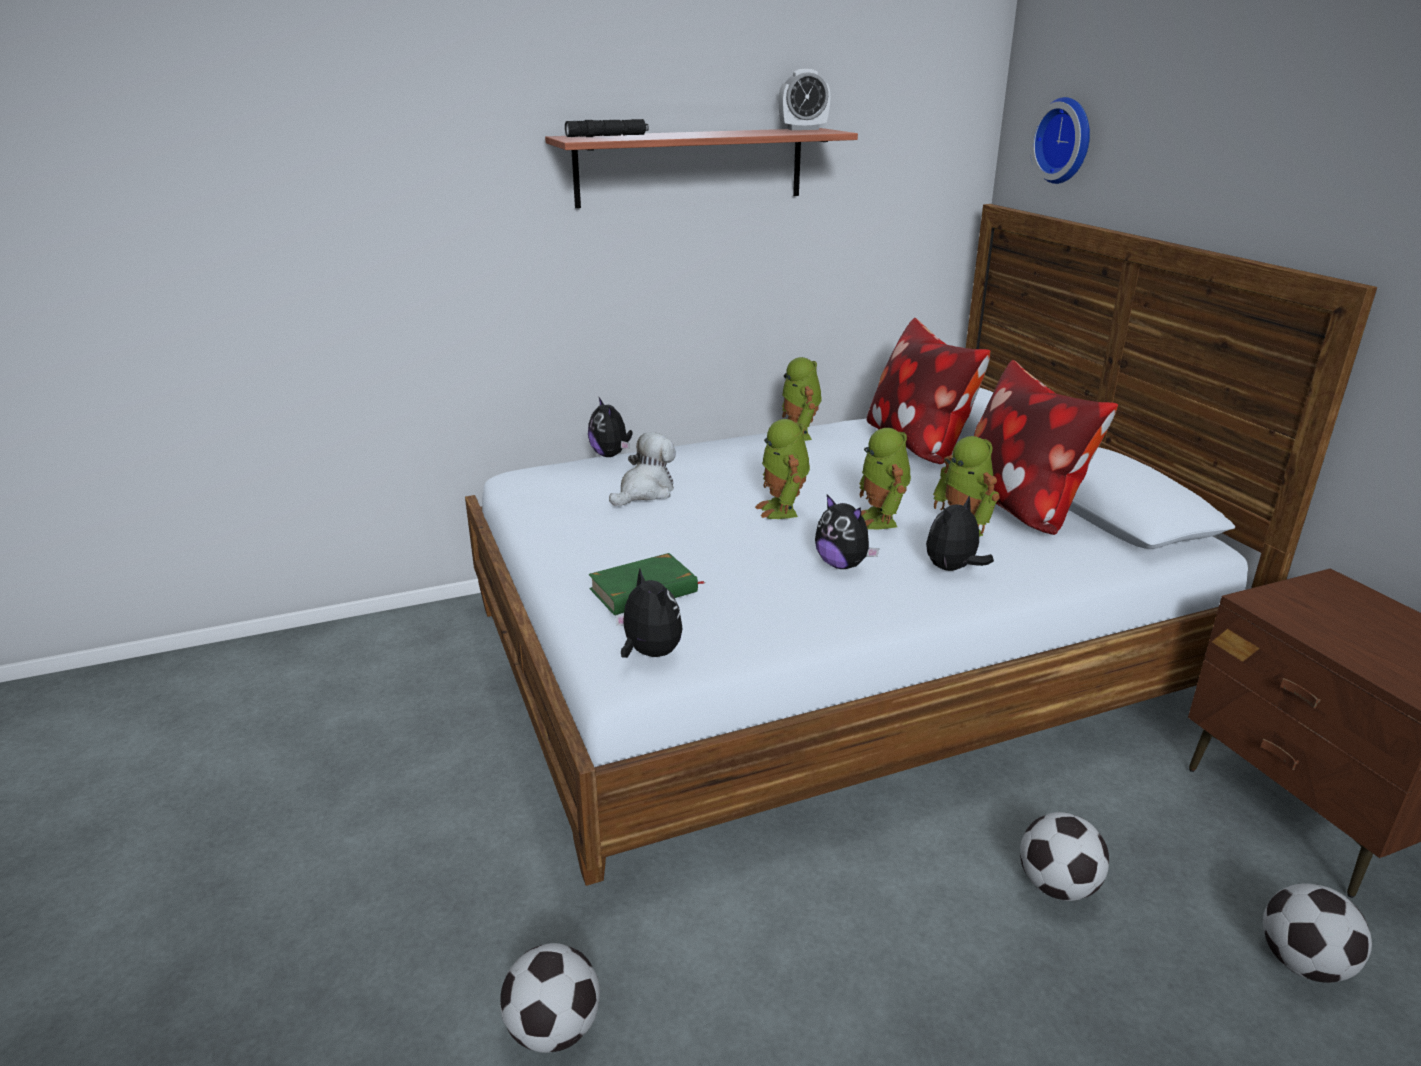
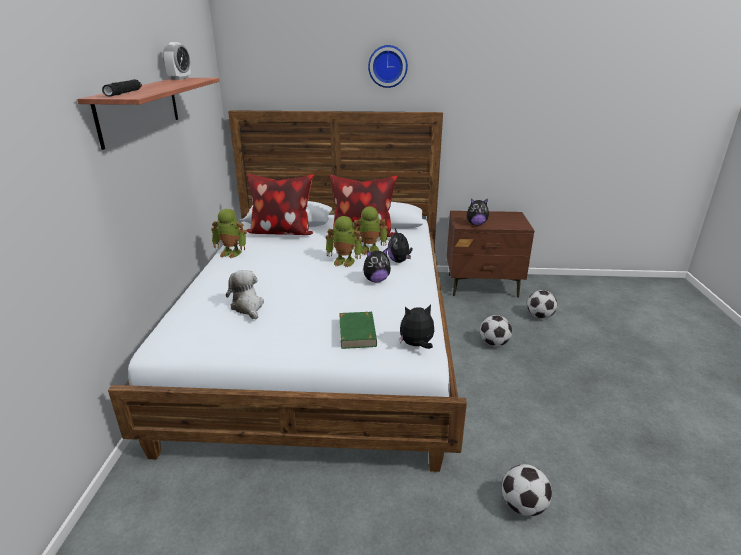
camera: 65 degrees left, 0 degrees up
(611, 455) = (175, 308): plush toy -> plush toy (476, 224)
(783, 510) = (311, 278): toy robot -> none
(1066, 140) = (270, 74): wall clock -> wall clock (387, 66)

